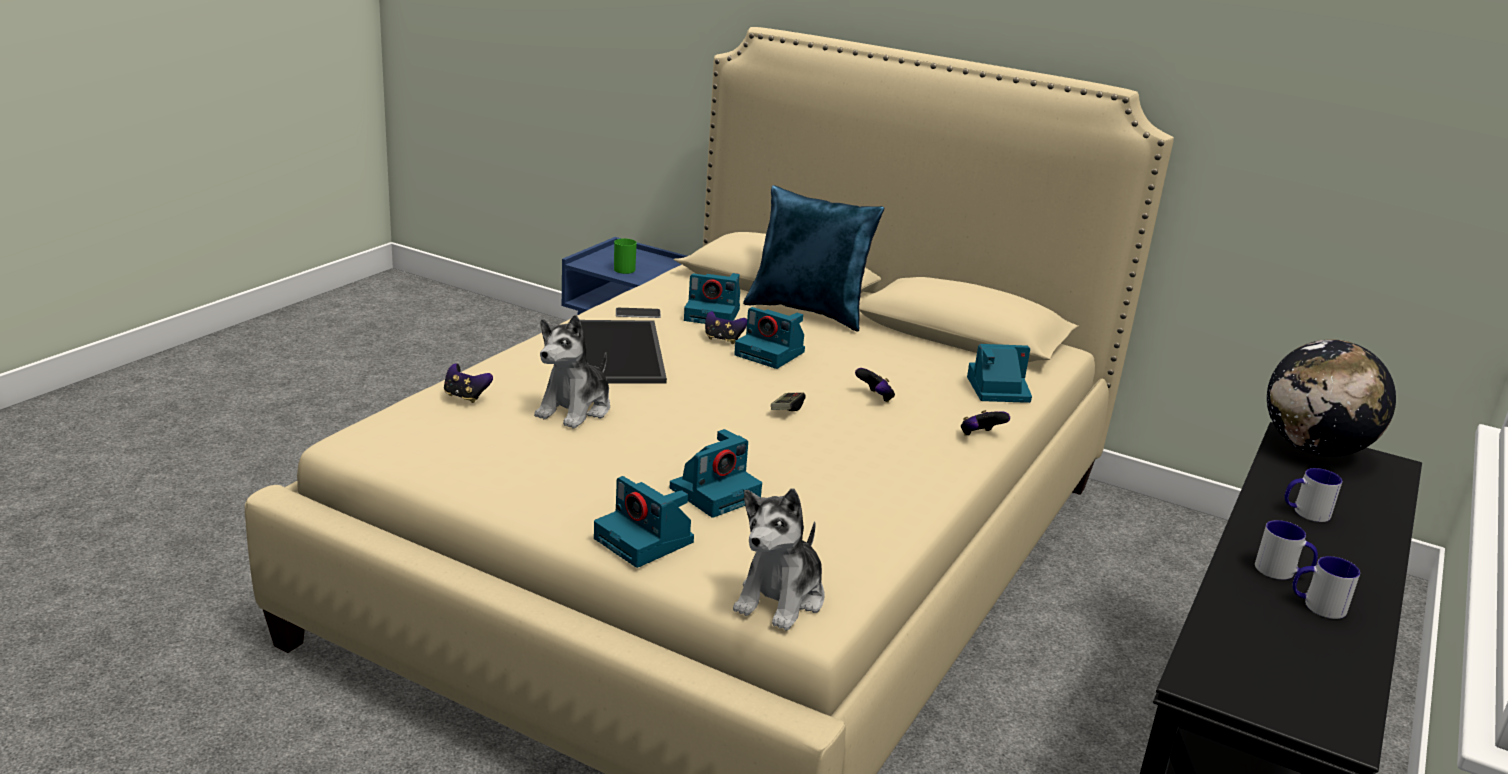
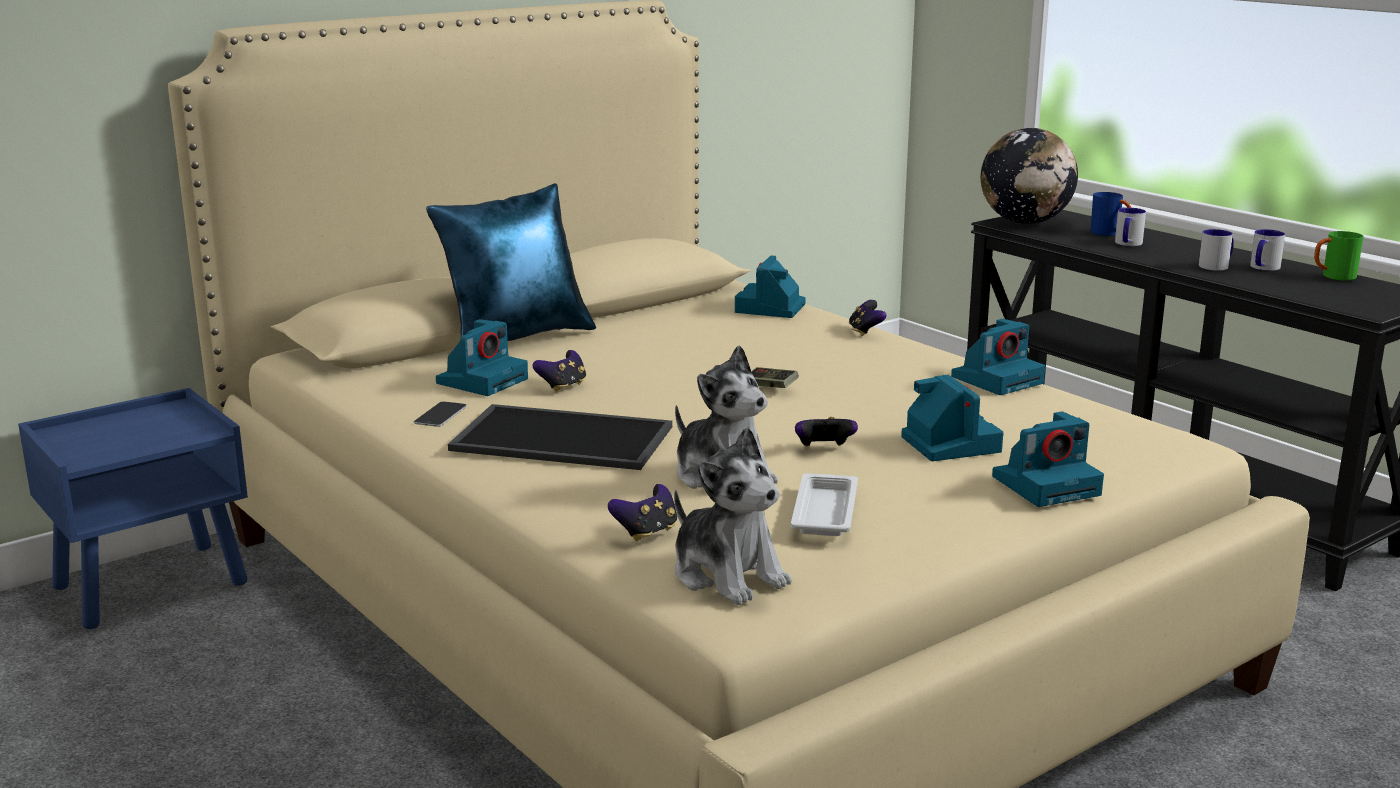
camera: 65 degrees left, 5 degrees down
(532, 451) = (825, 511): none -> white tray
(622, 269) = (138, 440): green mug -> green mug (1333, 277)
(771, 354) = (623, 372): camera -> camera (998, 379)
(781, 598) = (1156, 449): plush toy -> plush toy (728, 575)
(875, 398) = (762, 351): game controller -> game controller (824, 449)
(1339, 501) = (1110, 233): none -> blue mug

